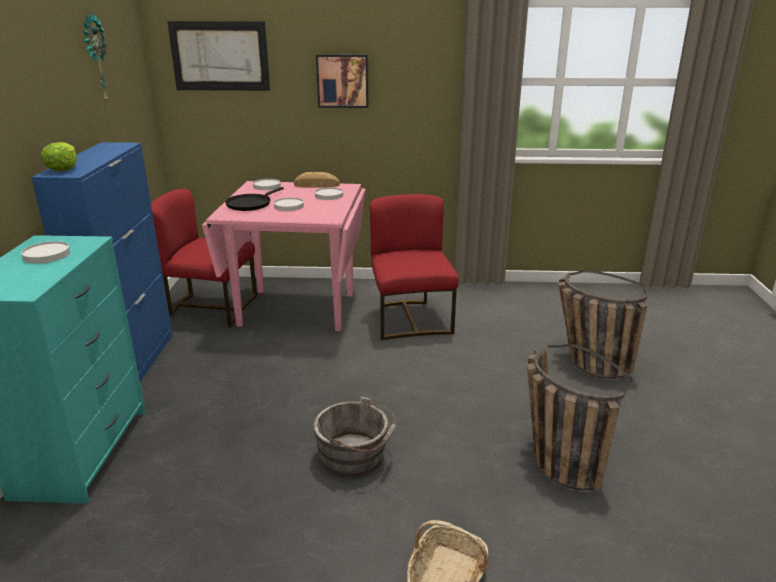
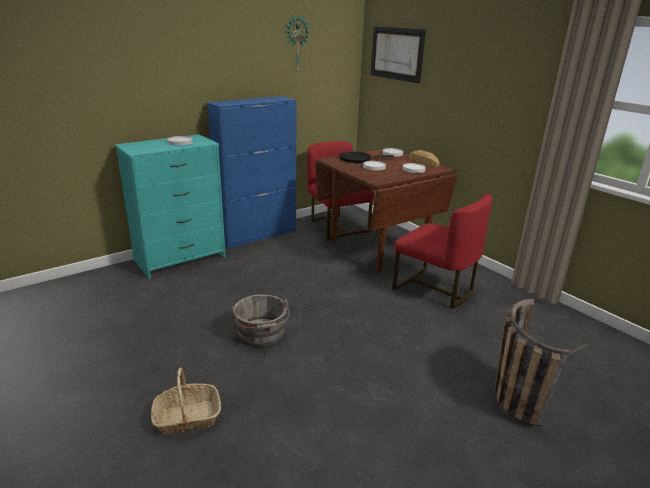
camera: 50 degrees right, 0 degrees up
(63, 168) = (227, 102): lettuce -> none
(297, 310) = (377, 248): pink dining table -> brown dining table
(343, 80) = (467, 82): picture -> none
(410, 319) = (434, 289): red chair -> red chair turned 90 degrees clockwise
(554, 459) = (356, 422): basket -> none

